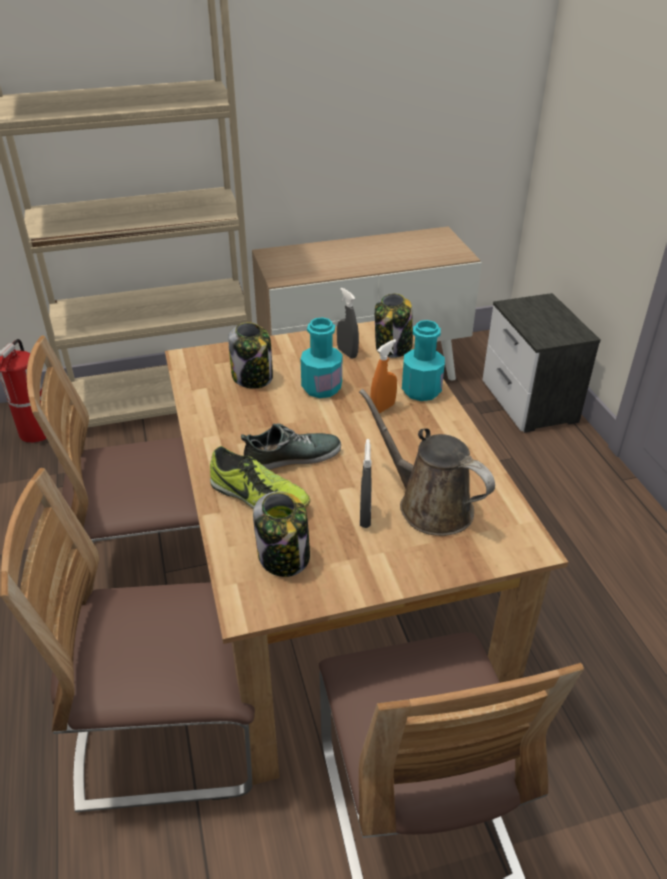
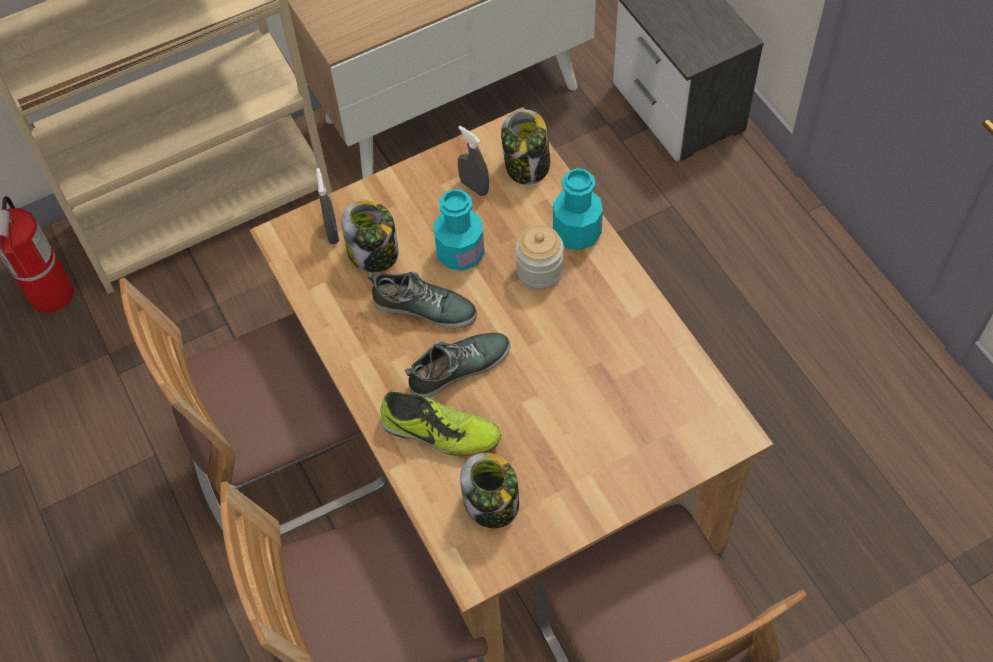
camera: 10 degrees left, 20 degrees up
(279, 414) = (424, 307): none -> shoe
(365, 517) = (560, 433): grey spray bottle -> grey spray bottle (332, 232)
(383, 408) = (539, 271): orange spray bottle -> jar
(429, 505) = (622, 402): brown watering can -> none

